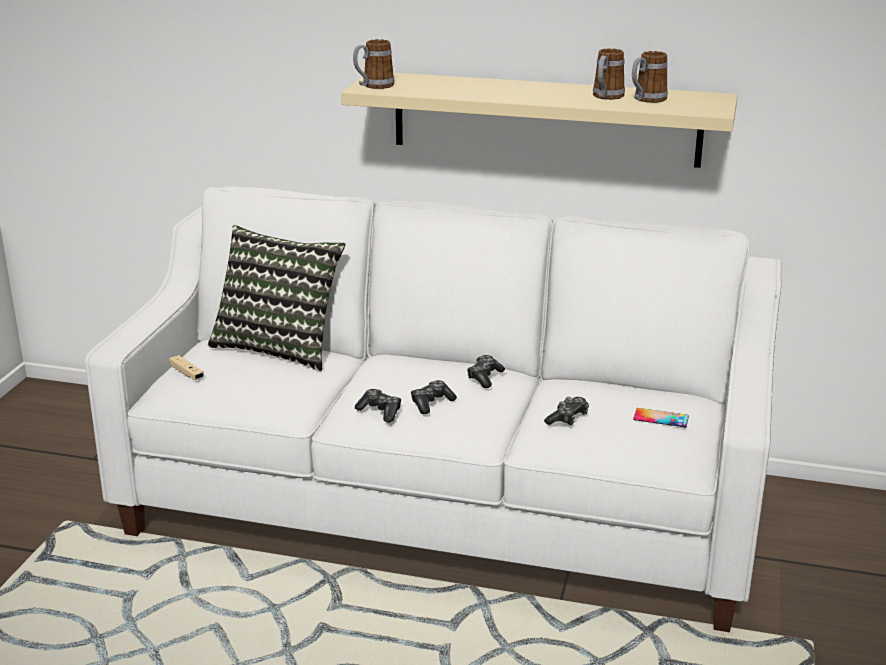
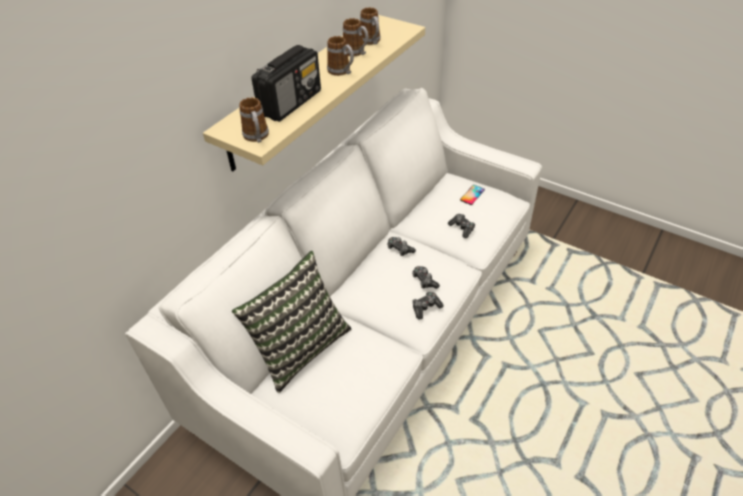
camera: 70 degrees left, 20 degrees up
(187, 373) = (324, 412): beige game controller -> none
(455, 88) = (291, 102): none -> radio
(548, 97) = (342, 72): none -> mug

